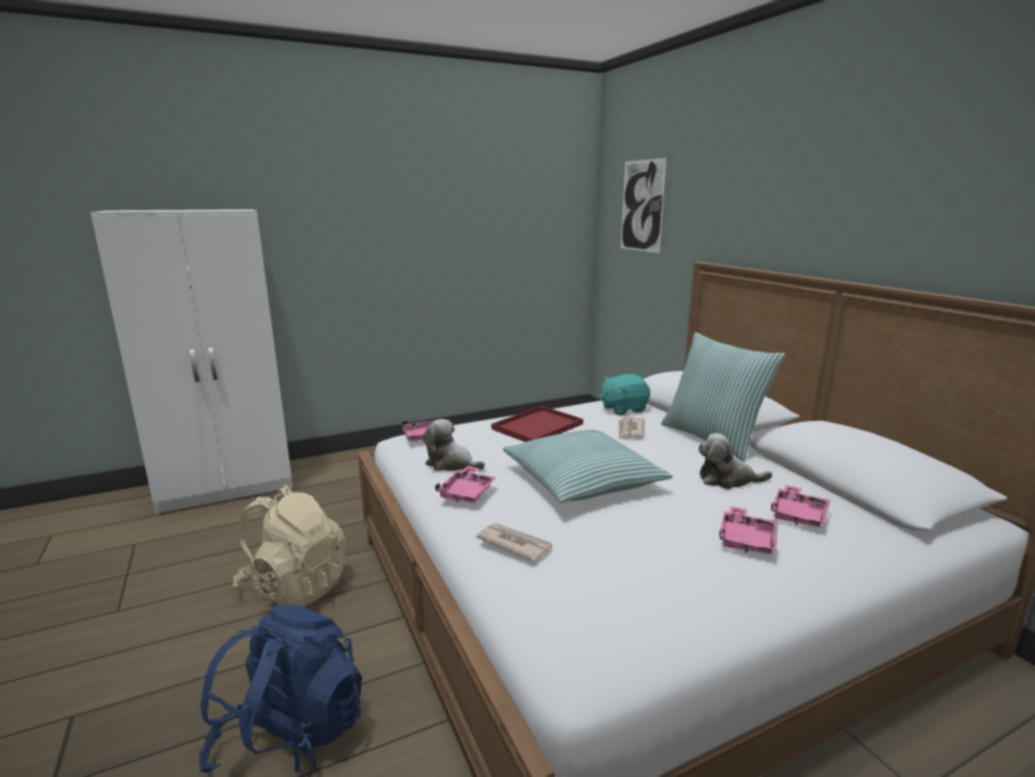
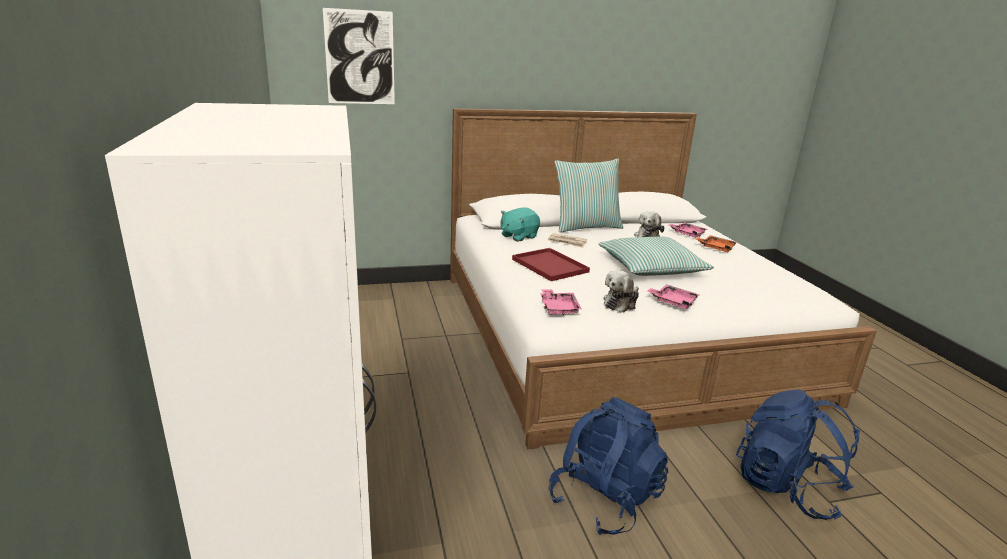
camera: 80 degrees left, 5 degrees up
(295, 586) = (604, 499): beige backpack -> blue backpack
(514, 543) = (738, 296): newspaper -> none
(623, 409) = (518, 236): turquoise plush toy -> turquoise plush toy turned 60 degrees clockwise
(746, 539) = (716, 248): pink tray -> orange tray

